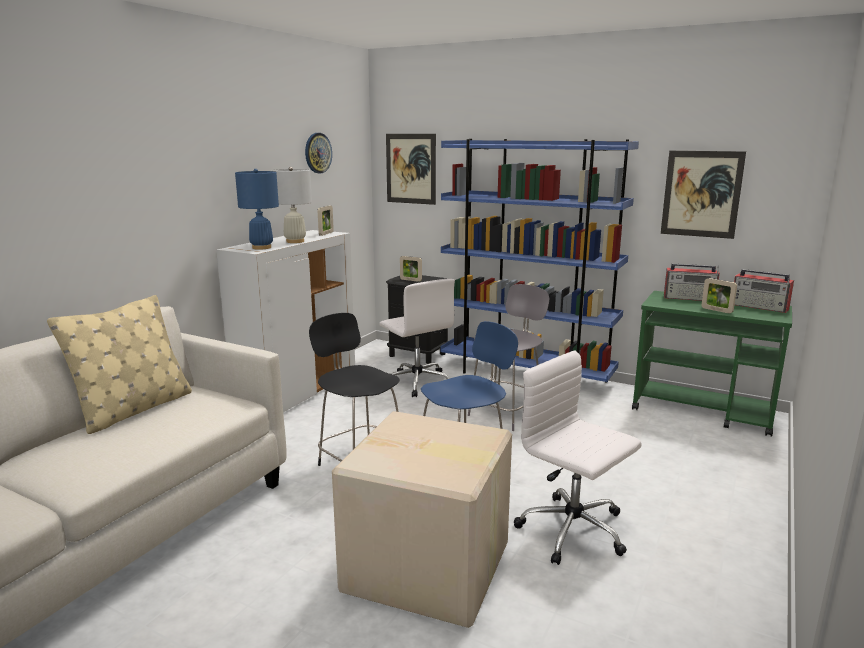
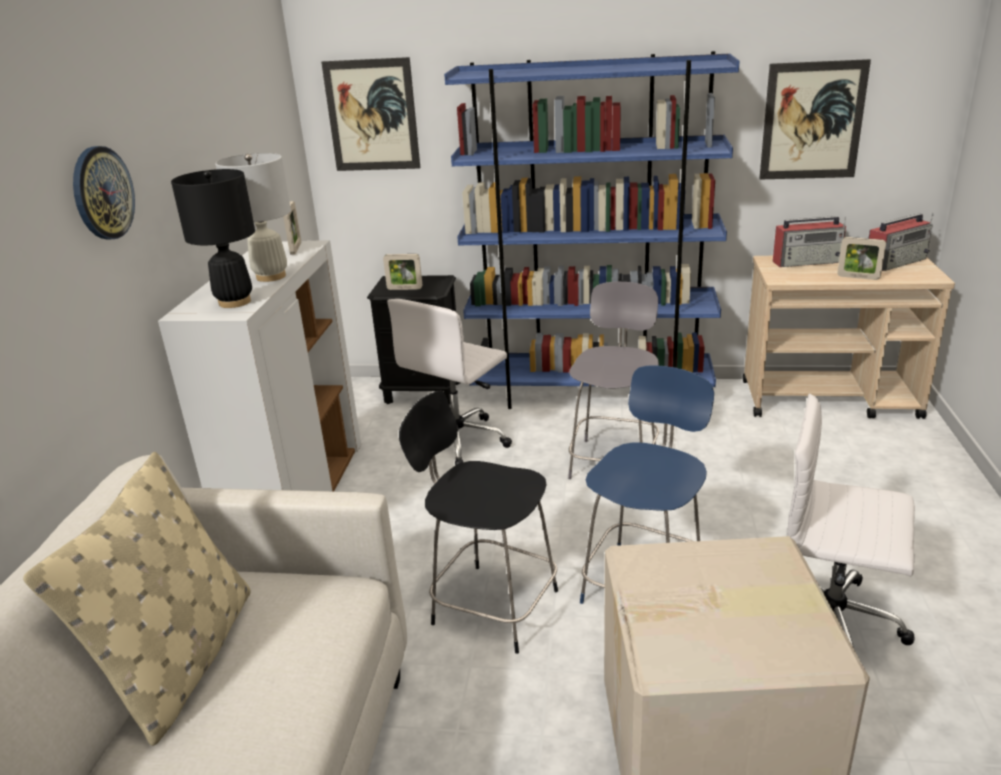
camera: 20 degrees left, 10 degrees up
(261, 247) = (234, 302): blue table lamp -> black table lamp
(317, 153) = (242, 112): wall clock -> wall clock (102, 193)
(417, 382) = (459, 440): white office chair -> white office chair turned 90 degrees clockwise
(703, 411) = (830, 399): green cart -> beige cart
(760, 307) = (896, 262): radio -> radio turned 45 degrees counterclockwise

